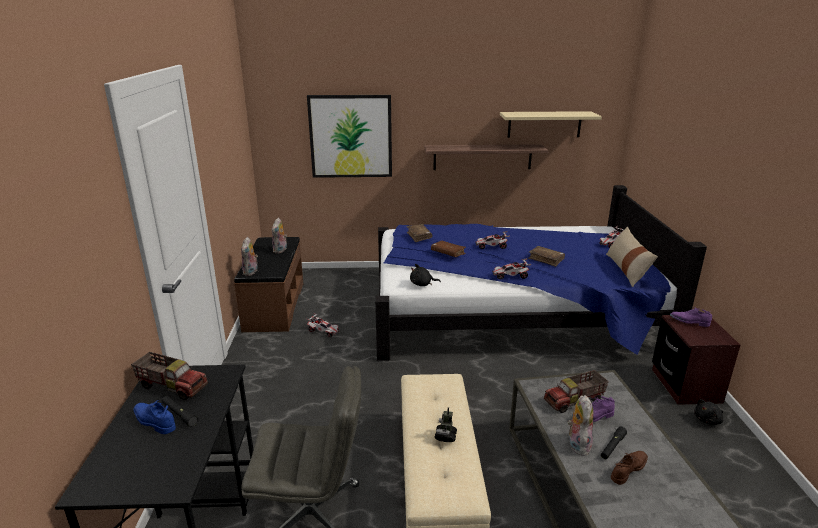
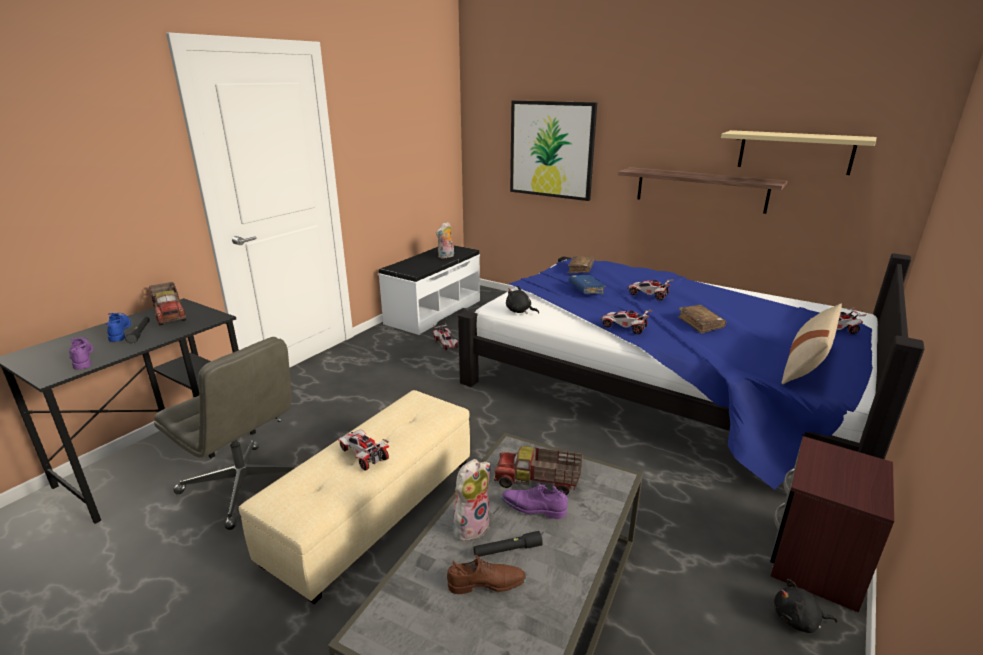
camera: 35 degrees right, 0 degrees up
(251, 272) = (397, 267): plush toy -> none
(274, 306) = (433, 312): brown bench -> white bench
(445, 436) = (363, 455): toy robot -> toy car
(448, 253) = (586, 289): brown book -> blue book
(689, 322) = (838, 459): purple shoe -> purple shoe (83, 358)

